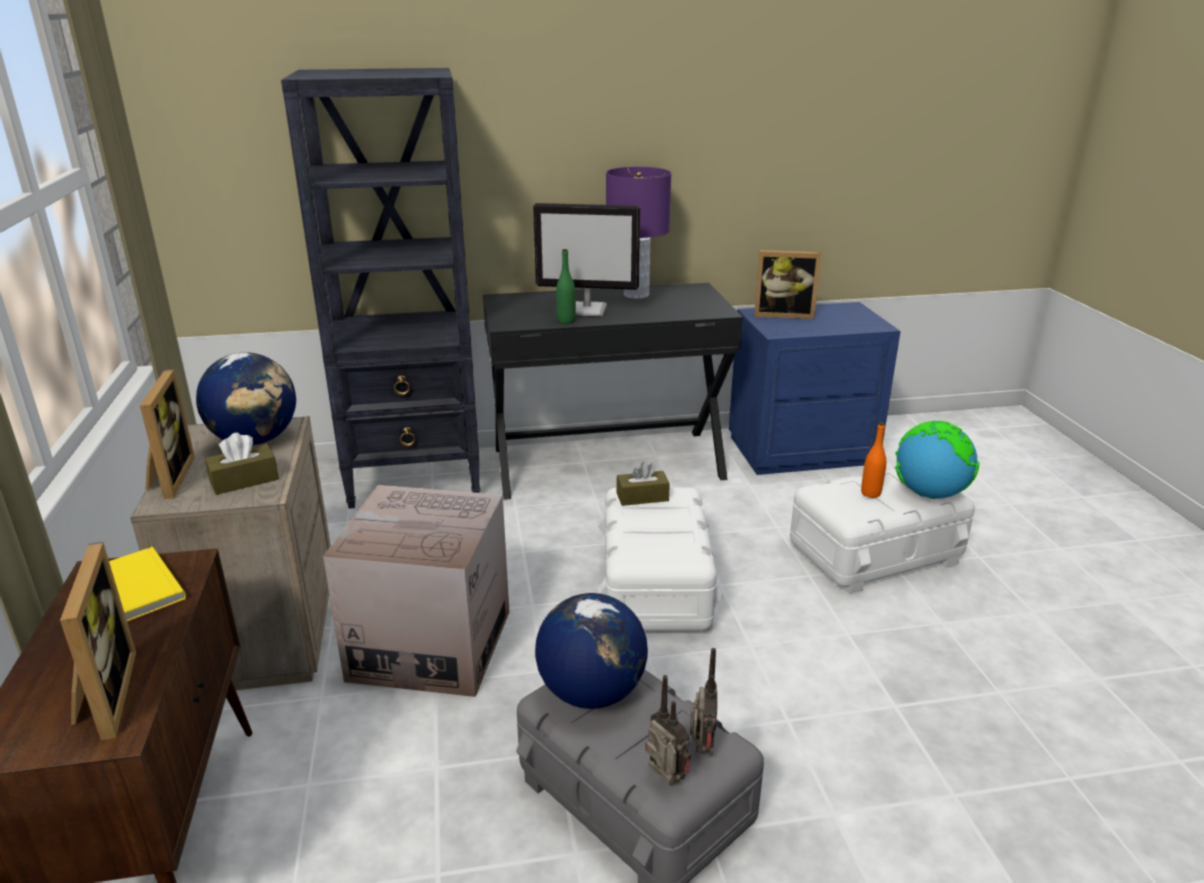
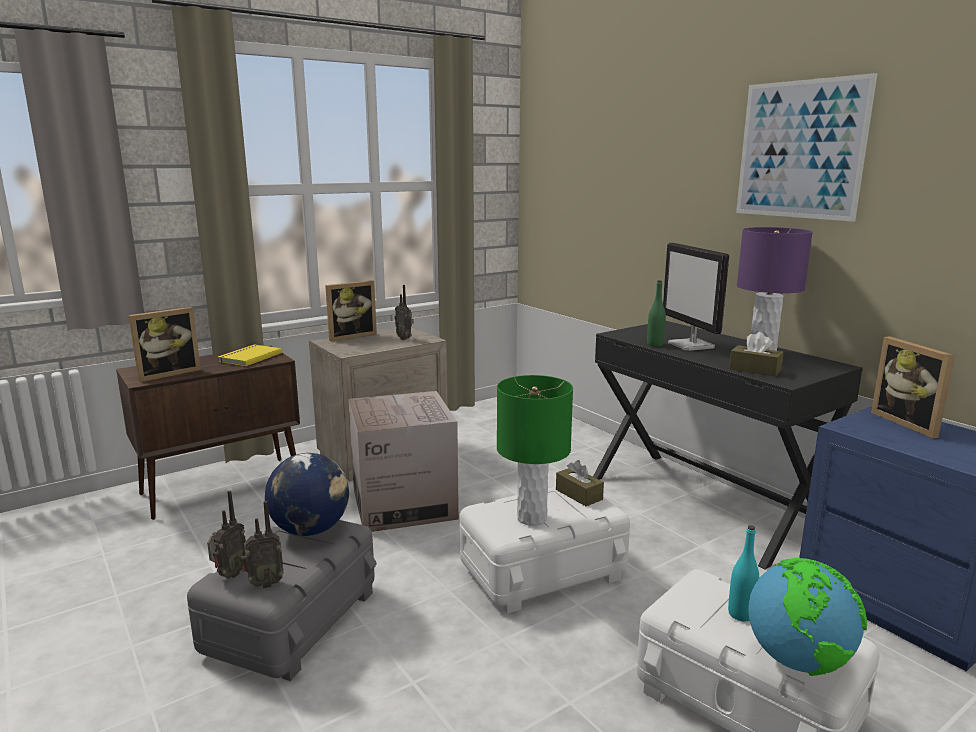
camera: 65 degrees right, 10 degrees down
(244, 480) = (359, 346): brown tissue box -> brown tissue box (755, 369)
(255, 440) = (405, 338): globe -> radio
(417, 479) = (579, 444): black bookcase -> none
(625, 86) = (800, 150): none -> picture
(671, 536) = (531, 518): none -> green table lamp
(870, 493) = (740, 614): orange bottle -> turquoise bottle

